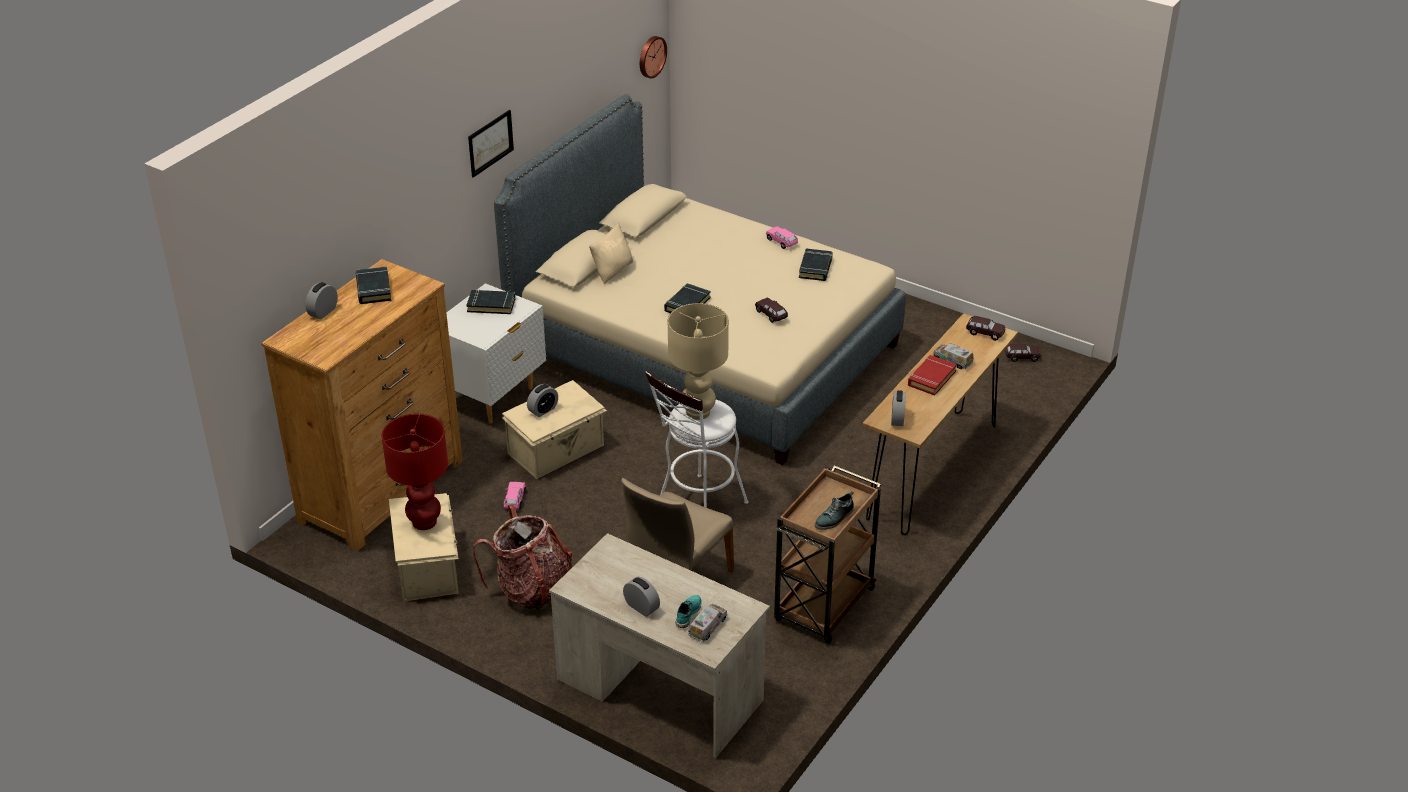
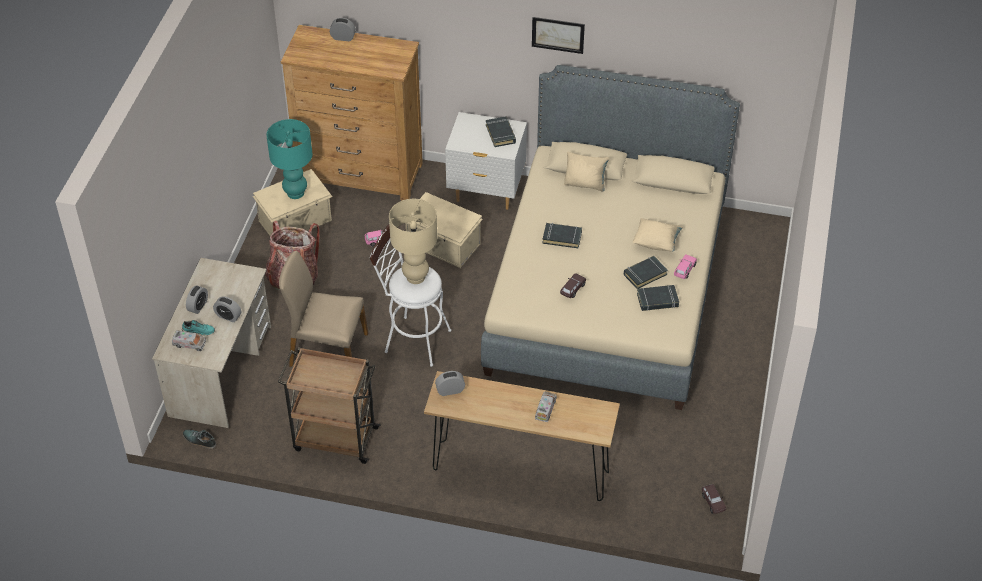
camera: 70 degrees right, 10 degrees up
(373, 289) = (380, 50): black book -> black book (645, 274)
(424, 522) = (295, 193): red table lamp -> turquoise table lamp
(543, 410) = (439, 211): alarm clock -> alarm clock (228, 316)
(651, 56) = (784, 83): wall clock -> none
(731, 248) = (656, 242): none -> beige pillow
(834, 518) = (318, 381): shoe -> shoe (199, 441)
(931, 378) = (514, 400): red book -> none
(985, 333) = (596, 423): brown toy car -> none

